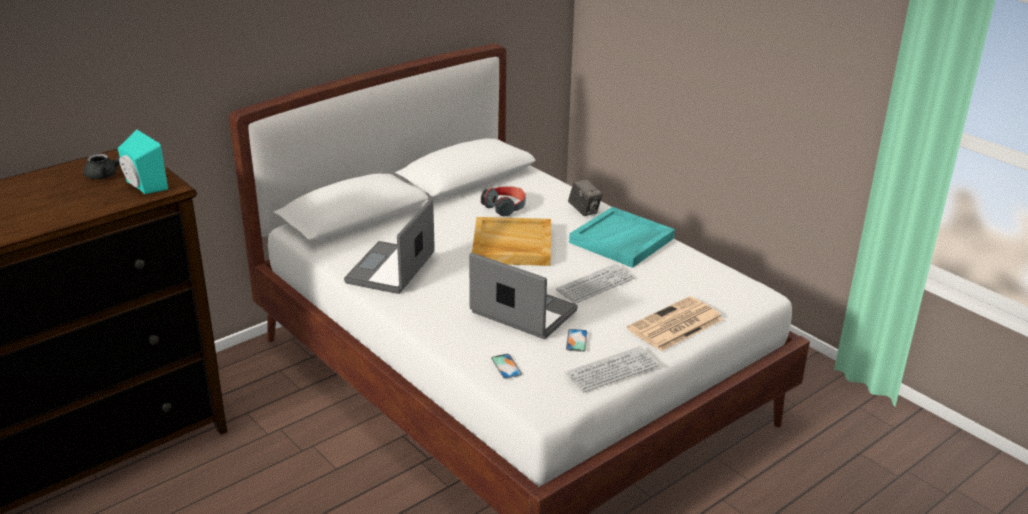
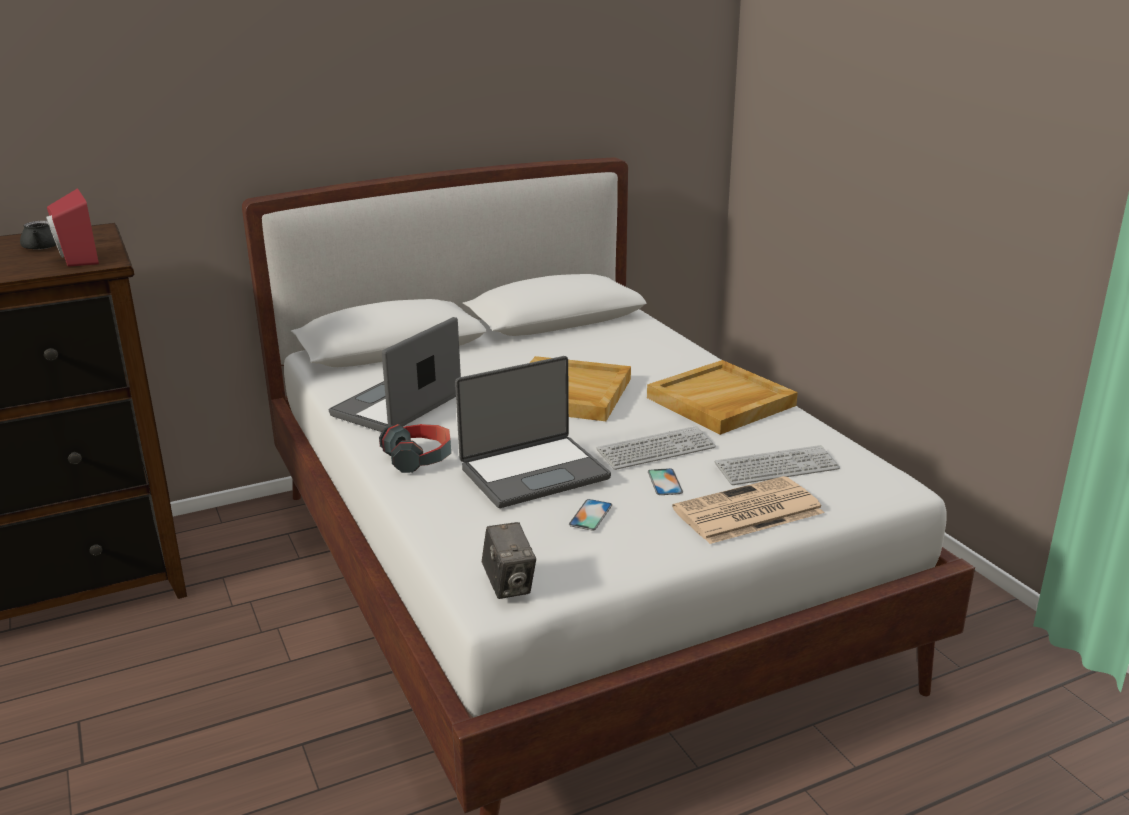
camera: 15 degrees right, 5 degrees down
(143, 186) = (75, 259): turquoise speaker -> red speaker
(505, 207) = (585, 352): headphones -> headphones (419, 458)
(506, 366) = (472, 536): phone -> phone (665, 482)
(522, 313) = (533, 472): laptop -> laptop turned 105 degrees clockwise
(584, 210) = (687, 364): camera -> camera (509, 585)
(612, 370) = (622, 561): keyboard -> keyboard (776, 467)
(622, 241) = (720, 402): turquoise tray -> beige tray

